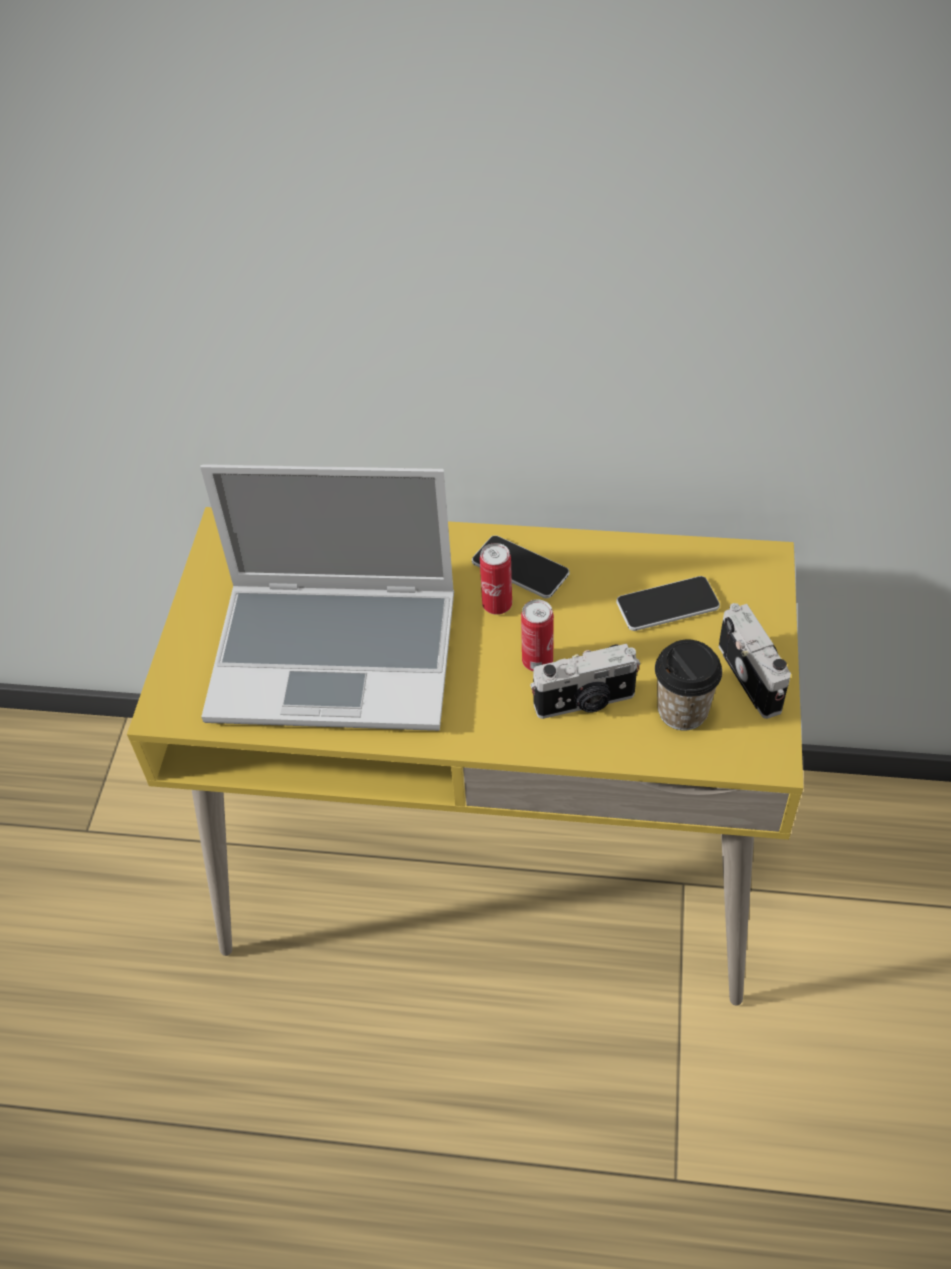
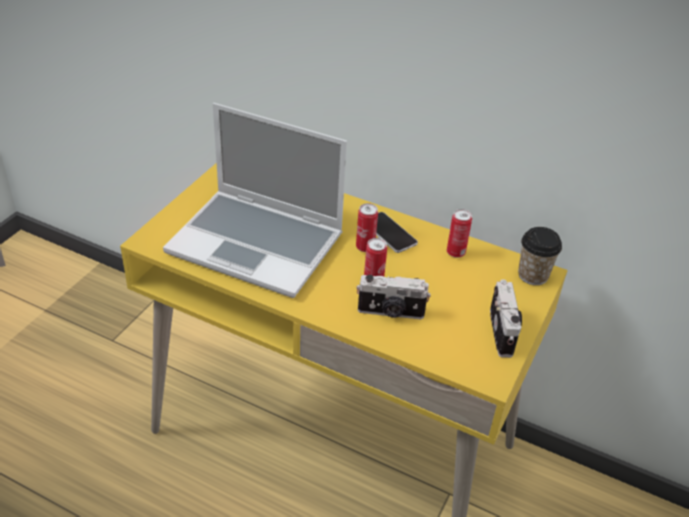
camera: 15 degrees right, 10 degrees down
(629, 568) = (455, 253): none -> can
(667, 605) = (469, 278): phone -> none
(682, 711) = (449, 336): cup -> cup (533, 275)

